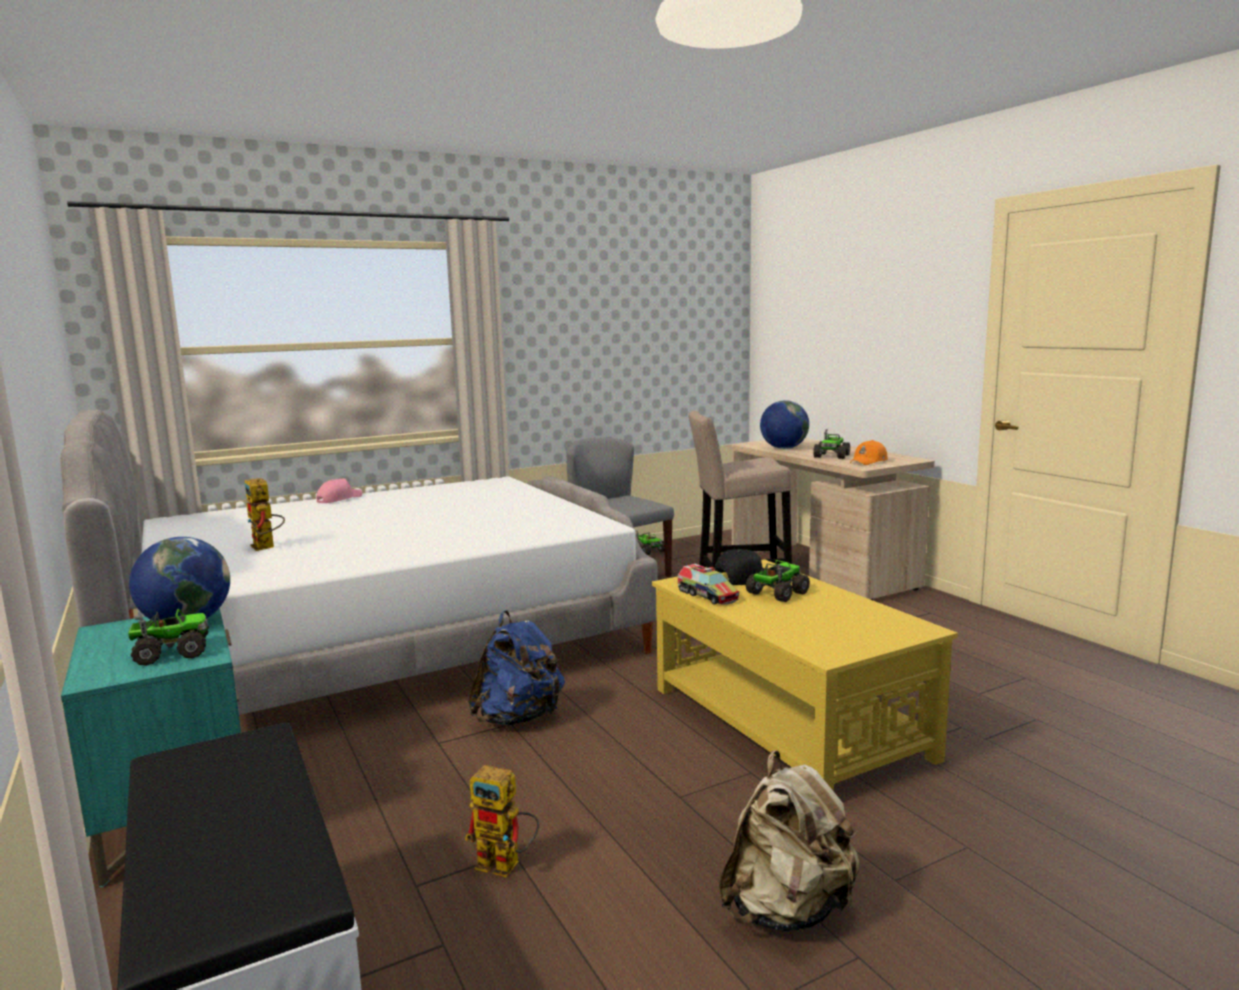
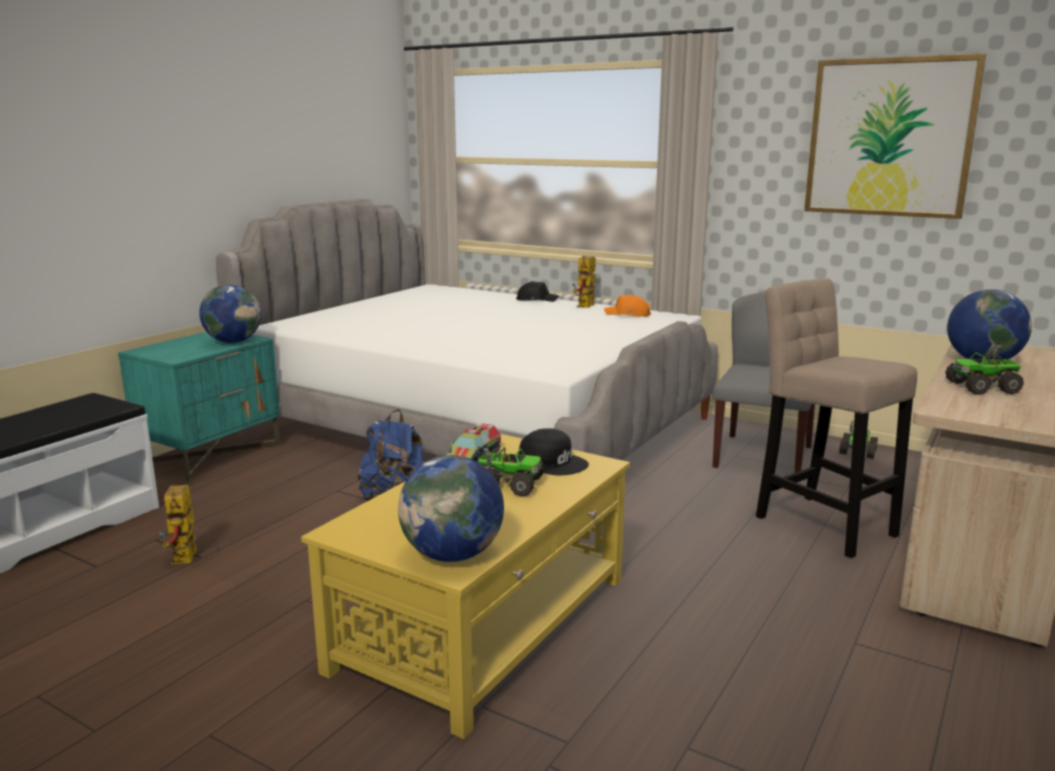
camera: 60 degrees right, 5 degrees up
(171, 652) = (184, 351): toy truck -> none
(267, 547) = (388, 316): toy robot -> toy robot (585, 307)
(339, 499) = (536, 299): pink cap -> black cap
(622, 310) = (889, 138): none -> picture
(787, 910) = (152, 684): beige backpack -> none
(869, 461) = (988, 408): orange cap -> orange cap (627, 314)
(898, 626) = (452, 555): none -> globe

